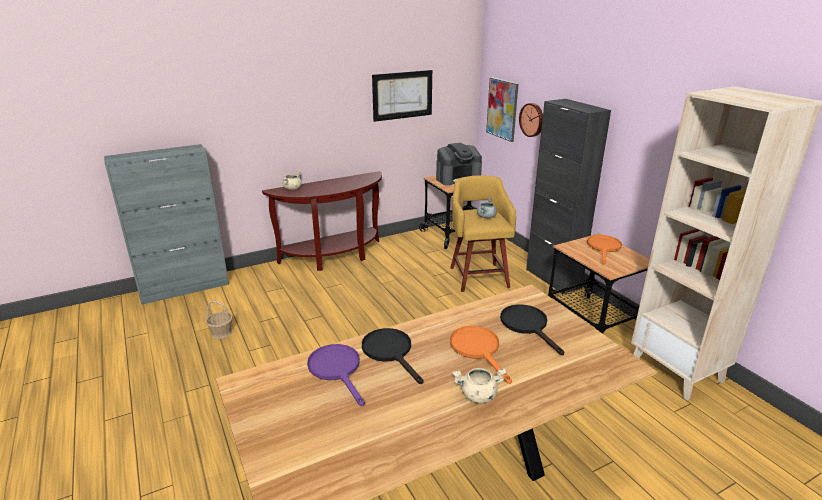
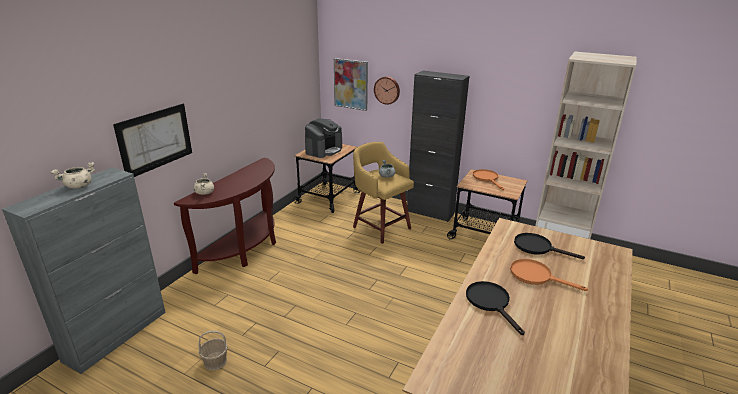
camera: 35 degrees left, 0 degrees up
(337, 370) = (478, 333): purple frying pan -> none
(390, 352) = (491, 303): black frying pan -> black frying pan turned 45 degrees clockwise
(402, 95) = (272, 83): picture -> picture (155, 139)
(478, 396) = (580, 307): beige cooking pot -> beige cooking pot (78, 186)

